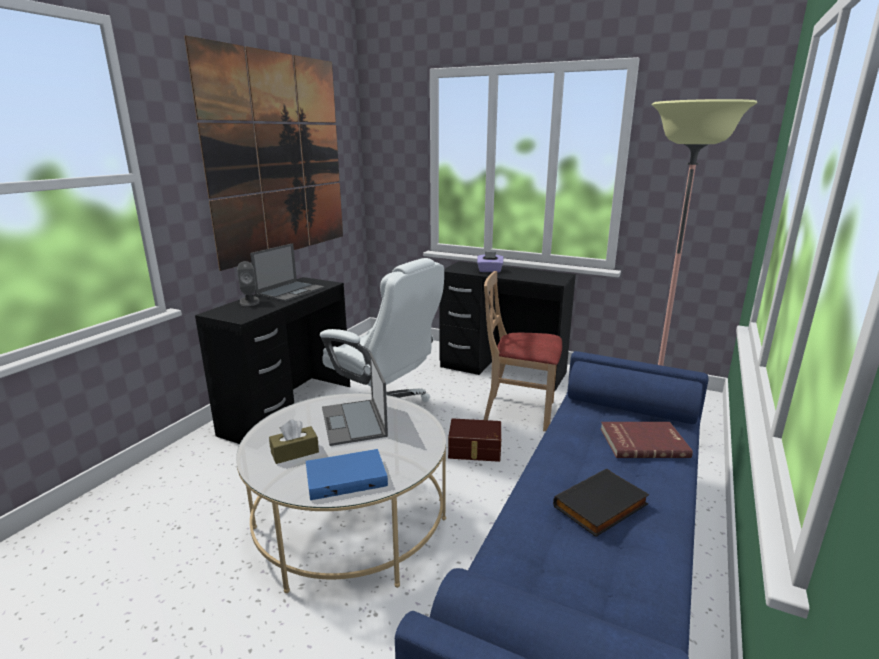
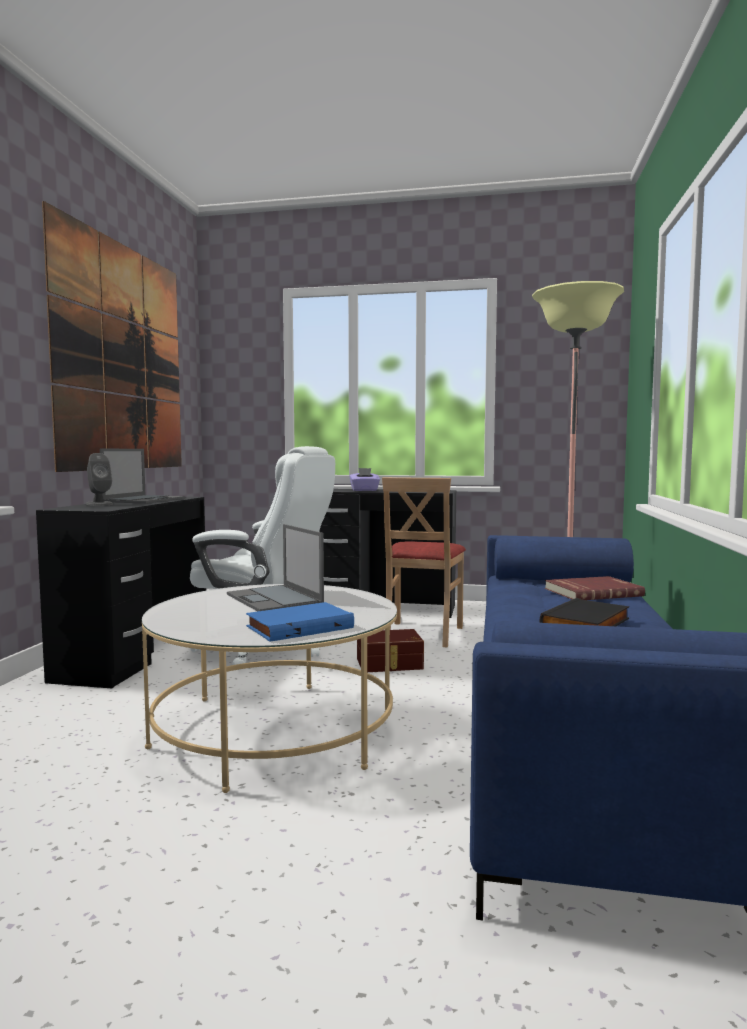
camera: 15 degrees left, 15 degrees down
(295, 452) = (220, 619): brown tissue box -> none
(519, 411) = (422, 634): beige chair -> beige chair turned 75 degrees counterclockwise

